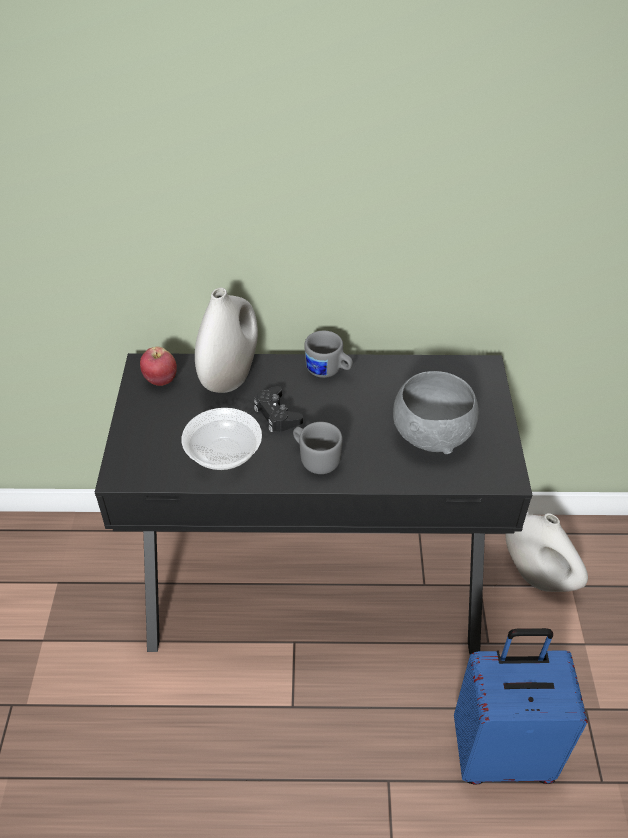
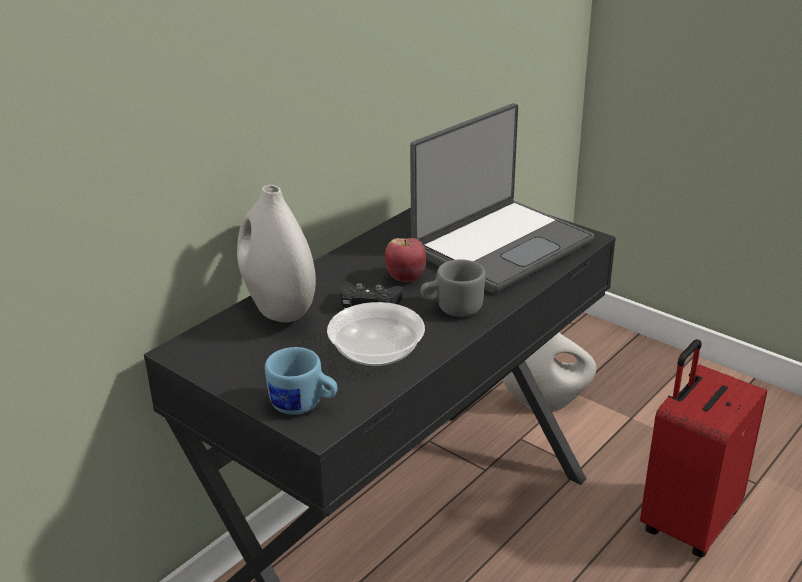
camera: 50 degrees left, 15 degrees down
(136, 454) = (303, 405): none -> blue mug
(161, 380) = (219, 349): apple -> apple (406, 278)
(328, 371) = (354, 258): grey mug -> none
(433, 435) = (500, 246): grey bowl -> laptop
(501, 752) = (687, 522): blue suitcase -> red suitcase

